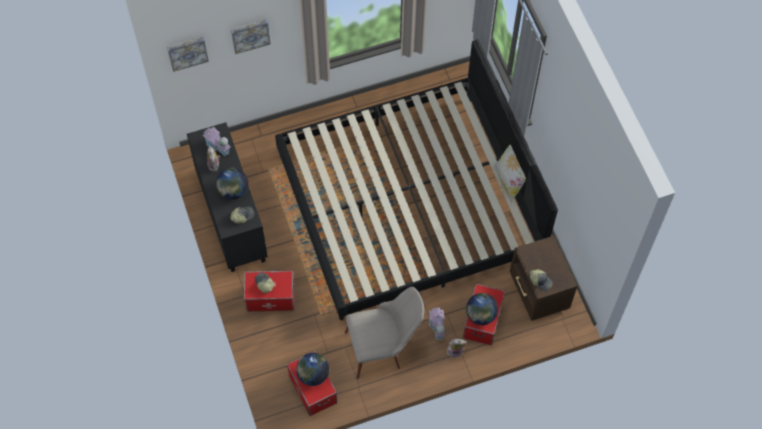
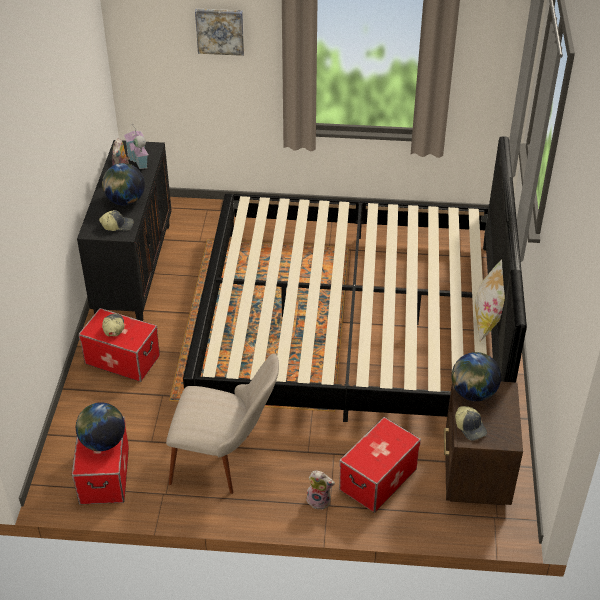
camera: 25 degrees right, 20 degrees down
(187, 52) = (139, 26): picture -> none
(436, 328) = (310, 465): toy house -> none
(480, 315) = (370, 455): globe -> globe (473, 393)

